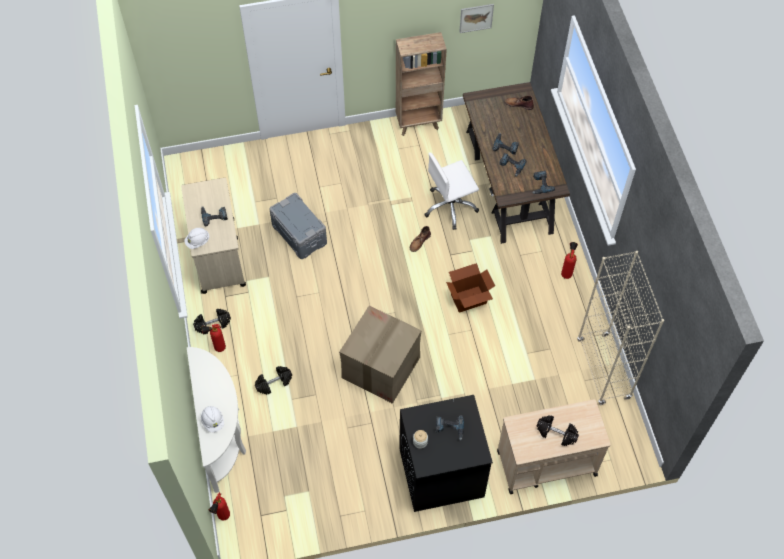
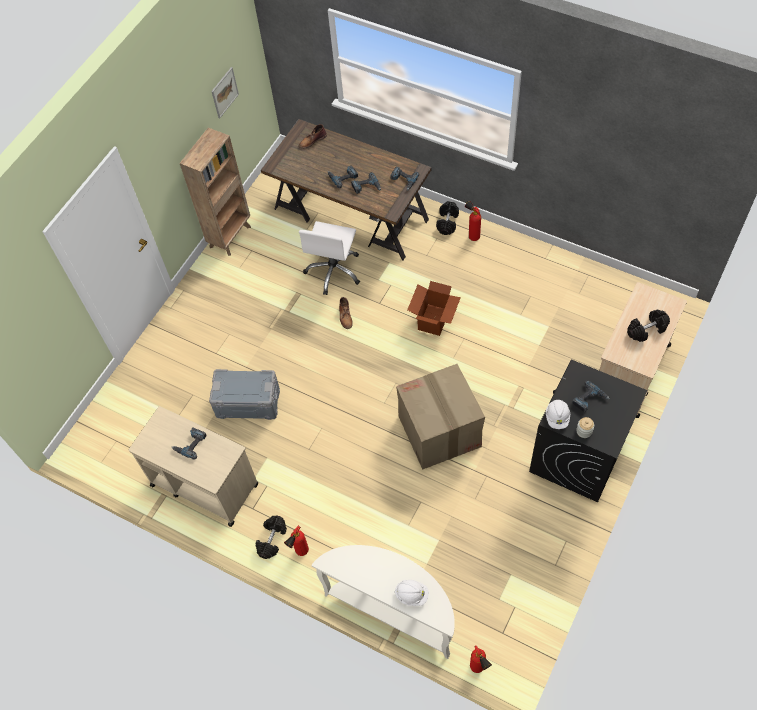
camera: 45 degrees left, 0 degrees up
(198, 241) = (205, 477): white hard hat -> white hard hat (557, 417)
(274, 383) = (379, 528): black dumbbell -> black dumbbell (447, 222)
(603, 369) = (580, 274): beige bookcase -> none

